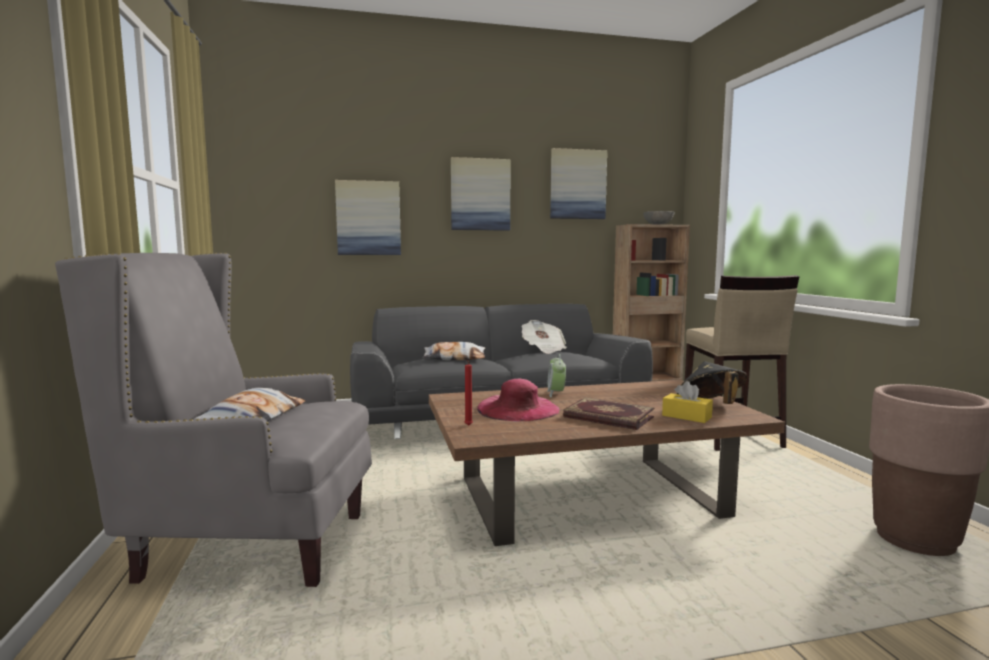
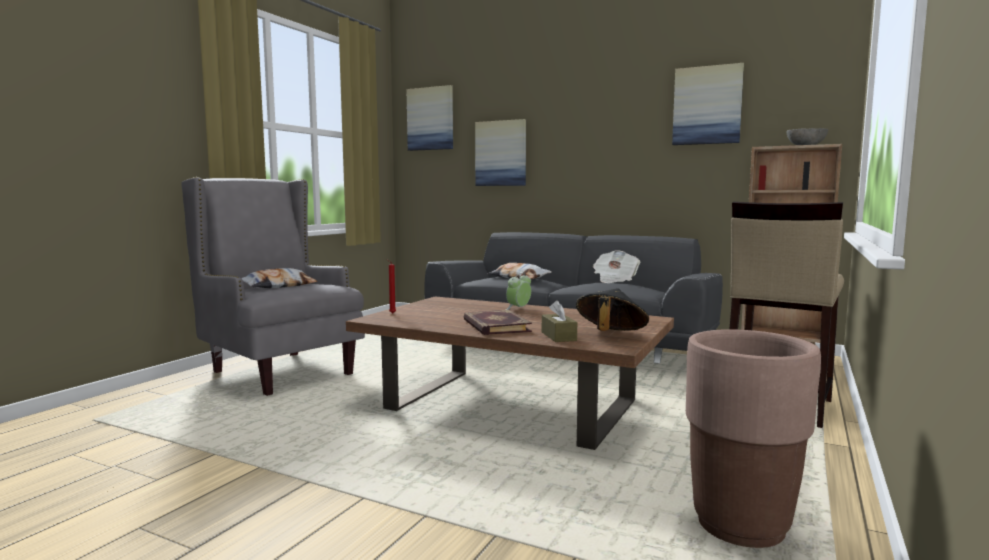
camera: 40 degrees right, 0 degrees up
(480, 194) = (599, 125): picture -> picture (430, 119)
(517, 408) = (456, 311): pink hat -> none
(686, 416) = (558, 336): yellow tissue box -> brown tissue box

